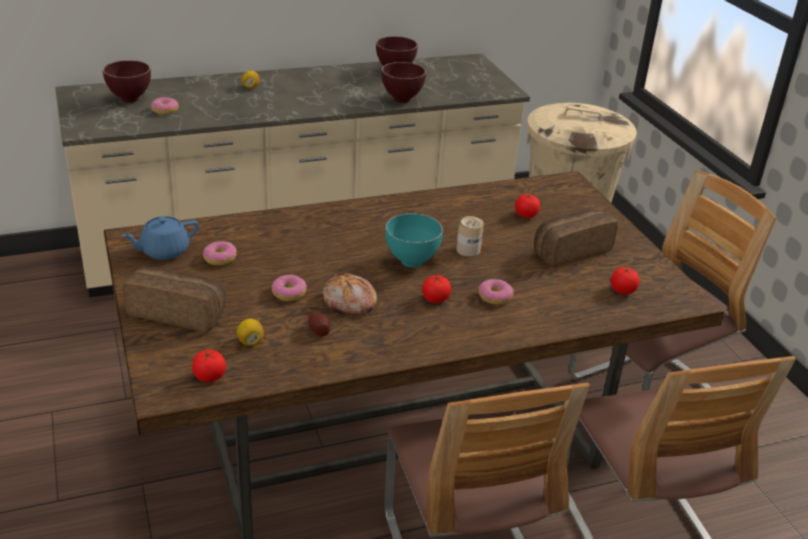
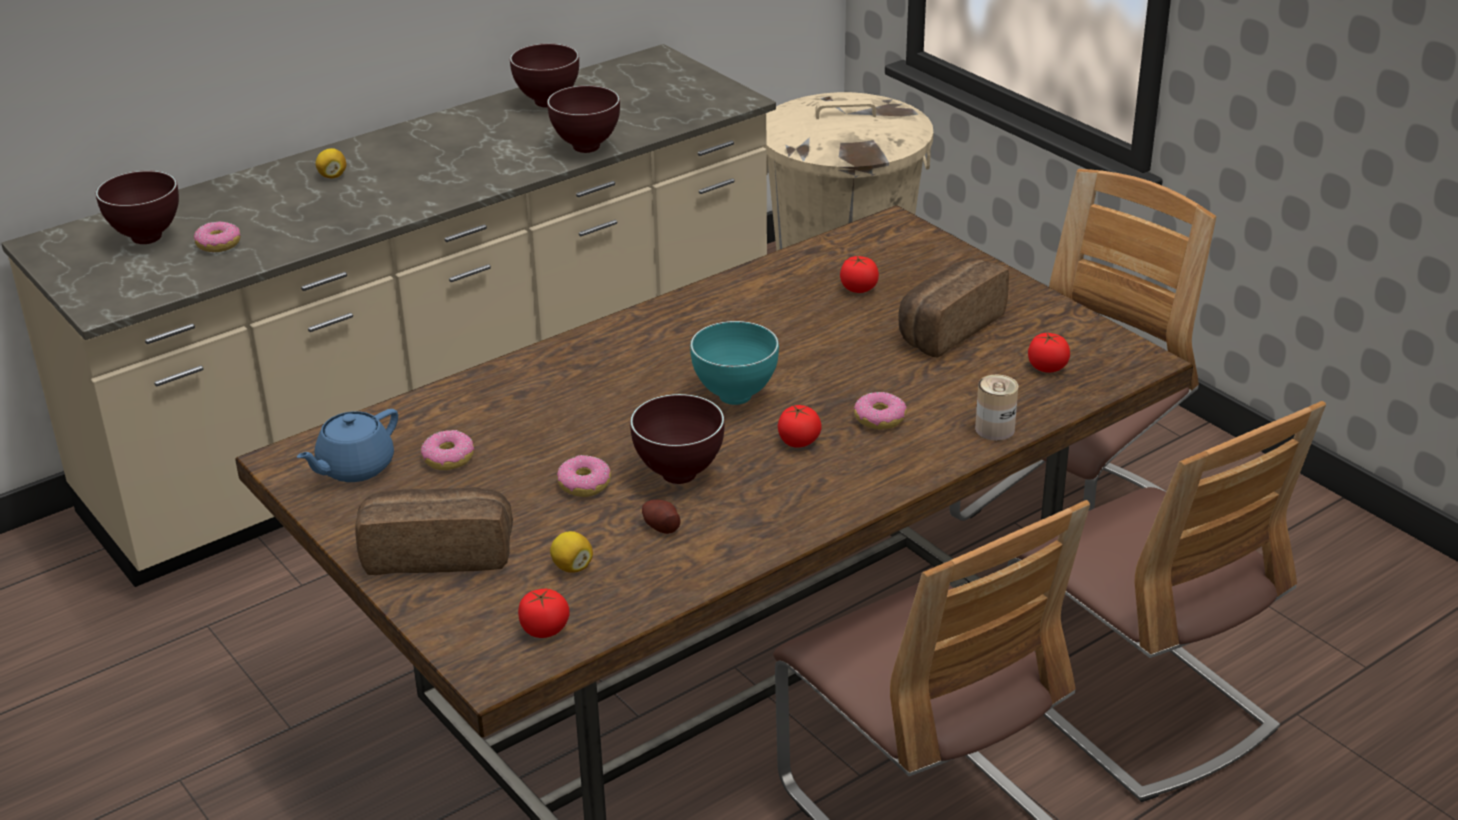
camera: 15 degrees left, 0 degrees up
(349, 303) = (680, 477): bread -> brown bowl
(468, 250) = (805, 359): can -> can (994, 429)

